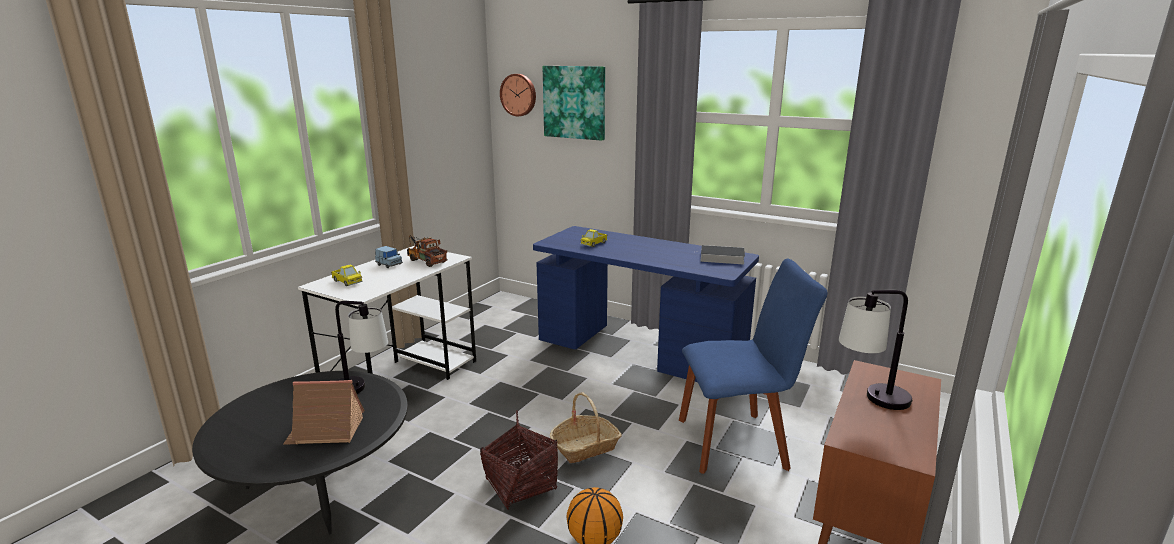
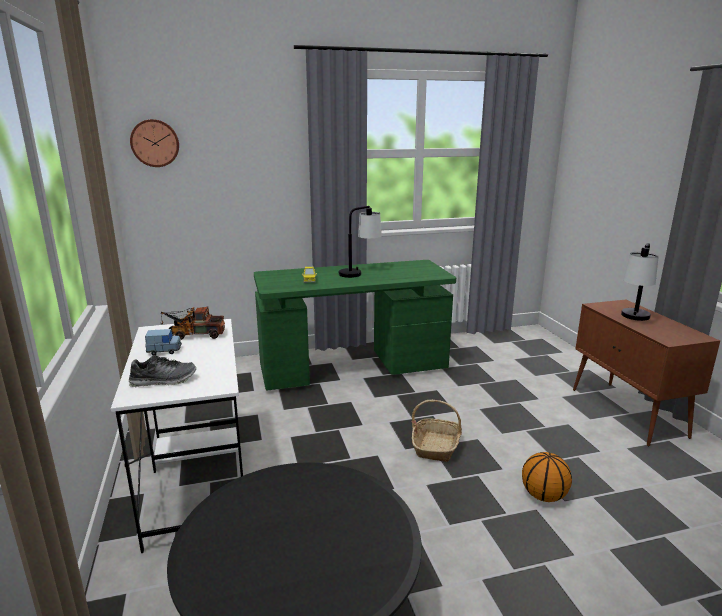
camera: 45 degrees left, 0 degrees up
(326, 431) = (346, 532): toy house -> none
(347, 282) = (163, 381): toy truck -> shoe
(362, 390) = (297, 484): table lamp -> table lamp (359, 273)
(520, 484) = (445, 495): basket -> none
(574, 102) = (230, 147): picture -> none
(639, 352) = (353, 368): blue desk -> green desk
(720, 258) = (414, 267): book -> none
(737, 442) = (502, 395): blue chair -> none

